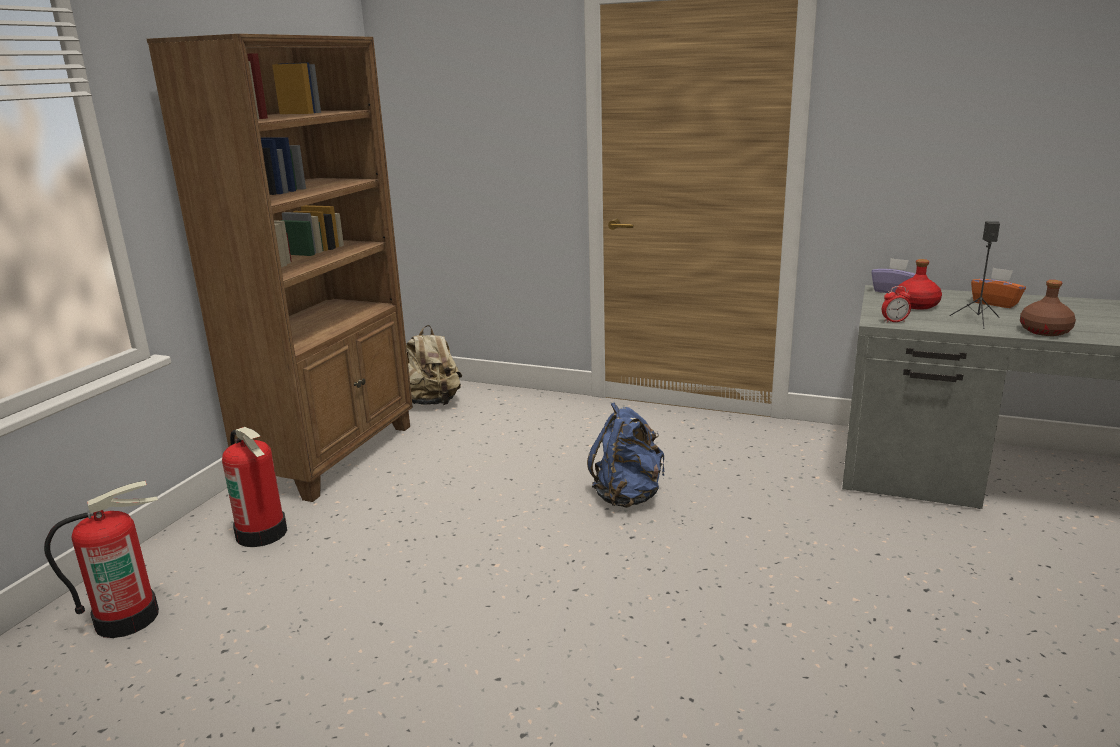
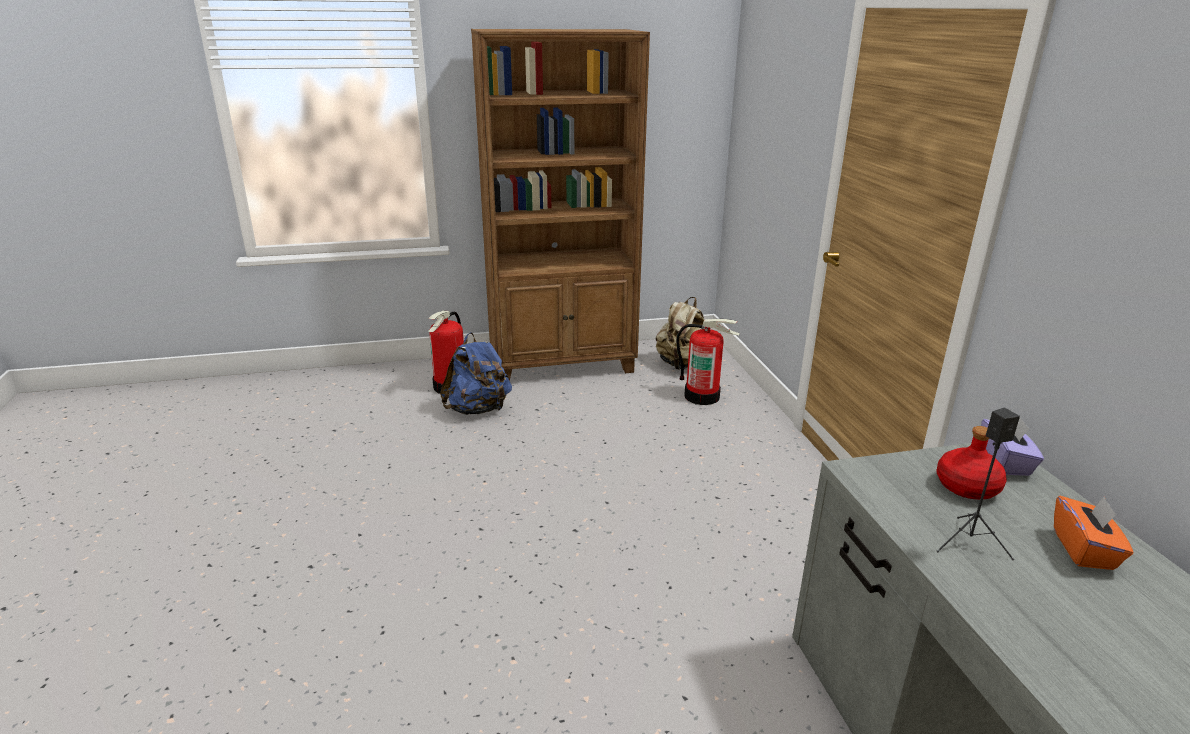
camera: 55 degrees right, 5 degrees up
(127, 618) = (345, 390): fire extinguisher -> fire extinguisher (702, 396)
(628, 496) = (637, 506): blue backpack -> blue backpack (478, 409)
(894, 321) = (871, 481): alarm clock -> none
(1044, 331) = (1002, 608): brown bottle -> none

